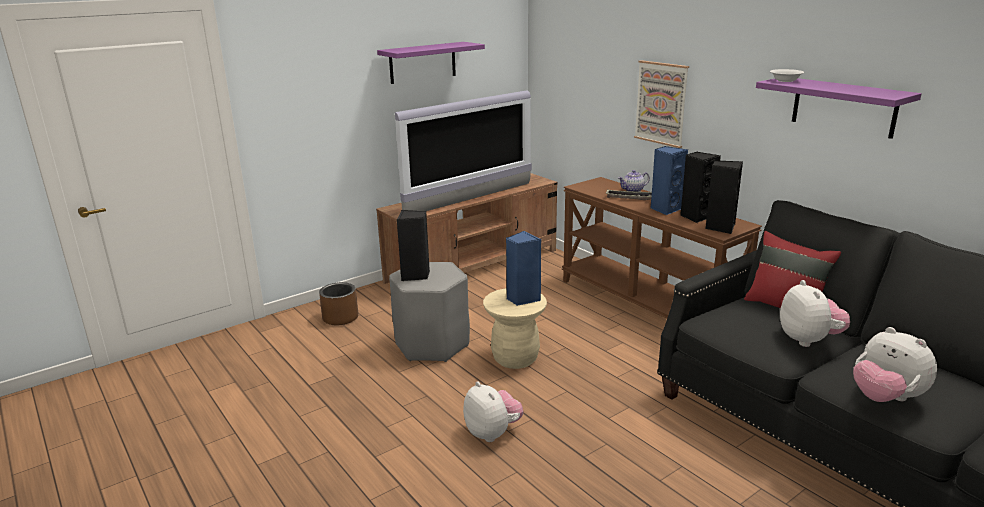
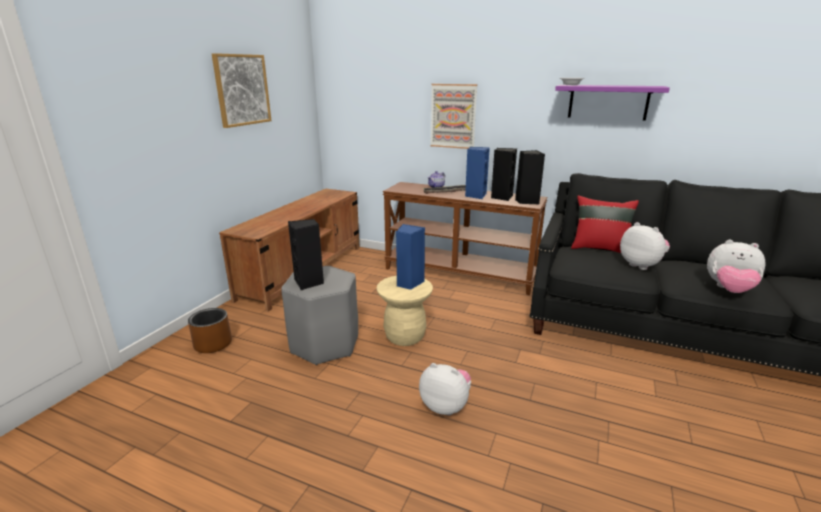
camera: 30 degrees left, 0 degrees up
(422, 62) = (242, 90): purple shelf -> picture
(470, 199) = (302, 213): television -> none

